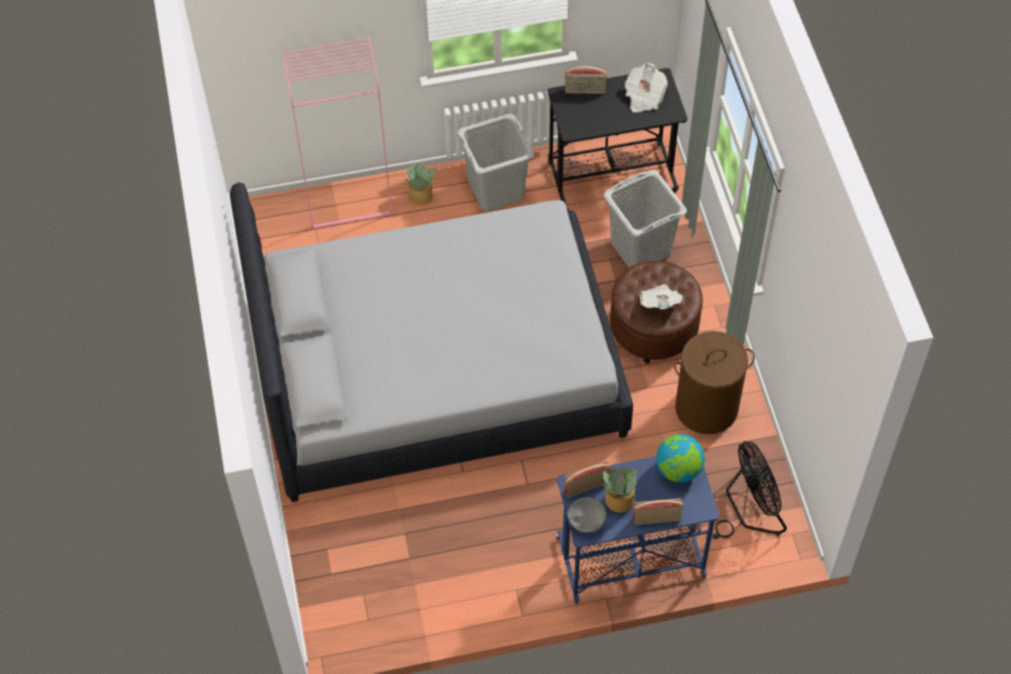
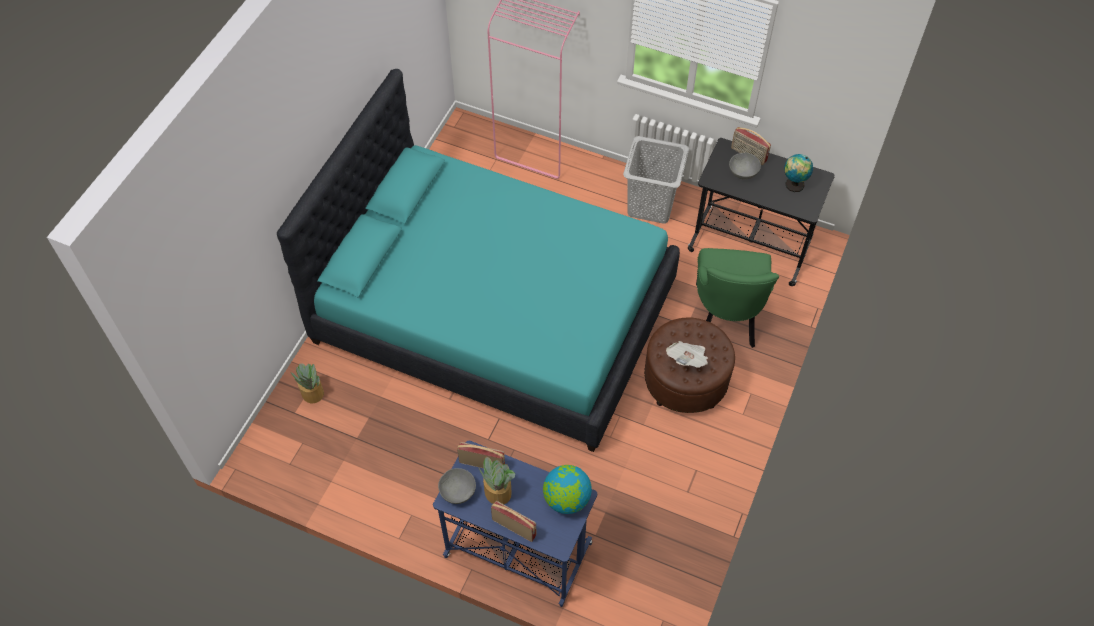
camera: 35 degrees right, 0 degrees up
(421, 196) = (591, 179): potted plant -> potted plant (312, 393)
(436, 370) = (494, 311): grey bed -> turquoise bed
(593, 109) = (743, 172): none -> grey bowl
(640, 249) = (726, 313): grey laundry basket -> green chair
(644, 97) = (793, 185): newspaper -> globe
(706, 408) = (677, 470): brown laundry basket -> none
(747, 508) = (643, 573): black fan -> none

